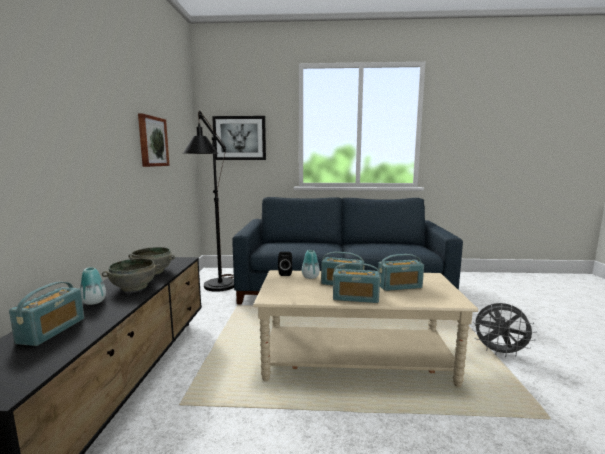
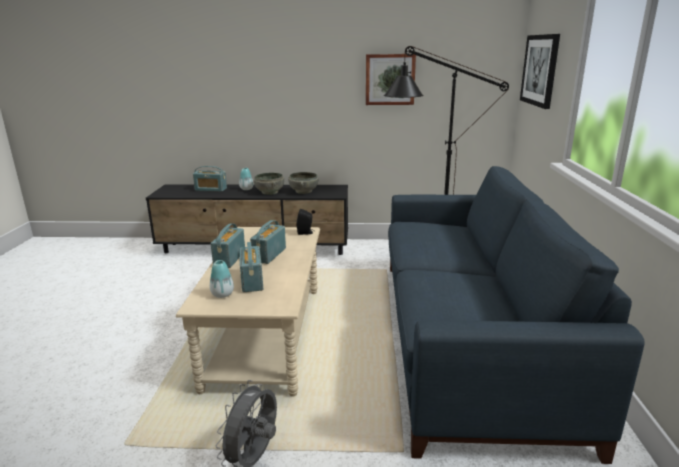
camera: 90 degrees right, 10 degrees up
(310, 277) = (292, 242): vase -> vase (222, 294)

